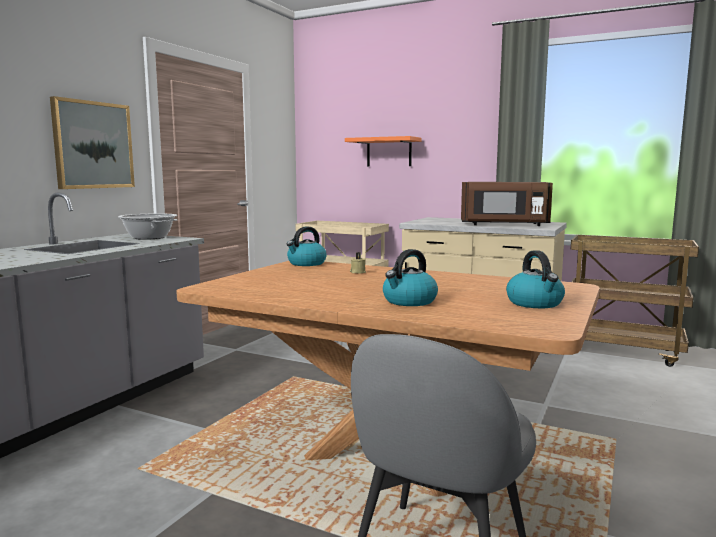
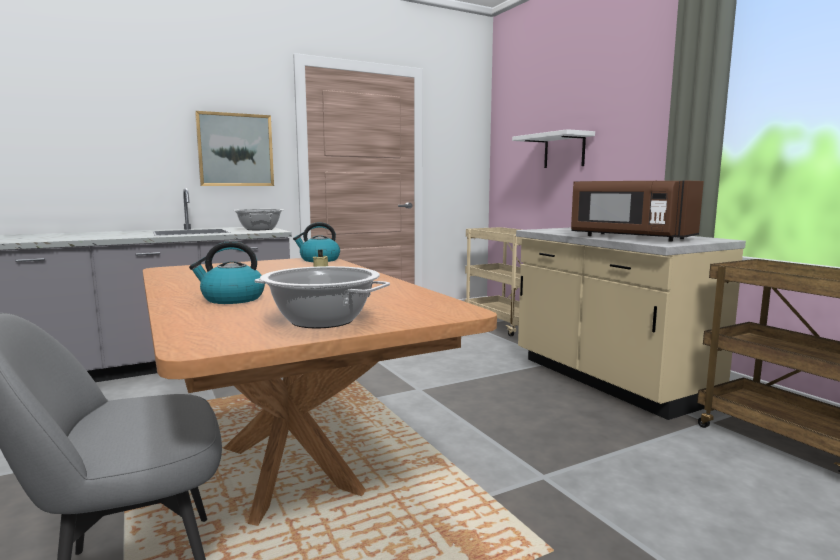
camera: 35 degrees right, 0 degrees up
(389, 152) = (564, 151): orange shelf -> white shelf
(535, 303) = (323, 320): kettle -> cooking pot

